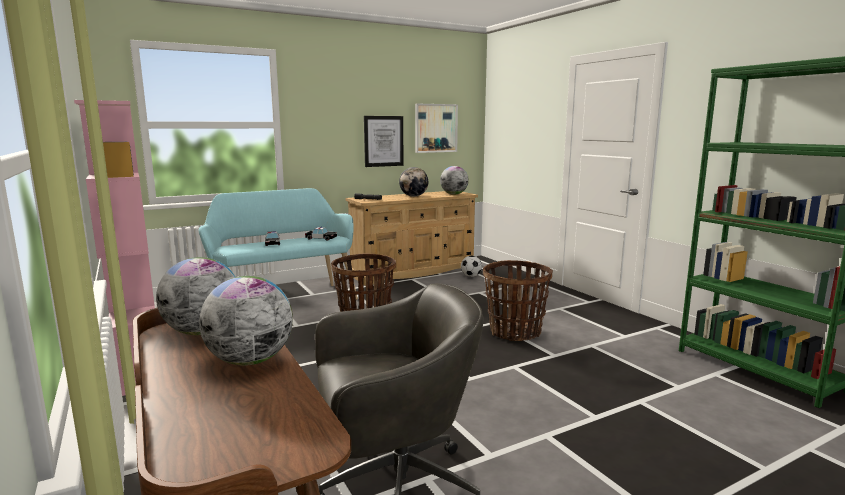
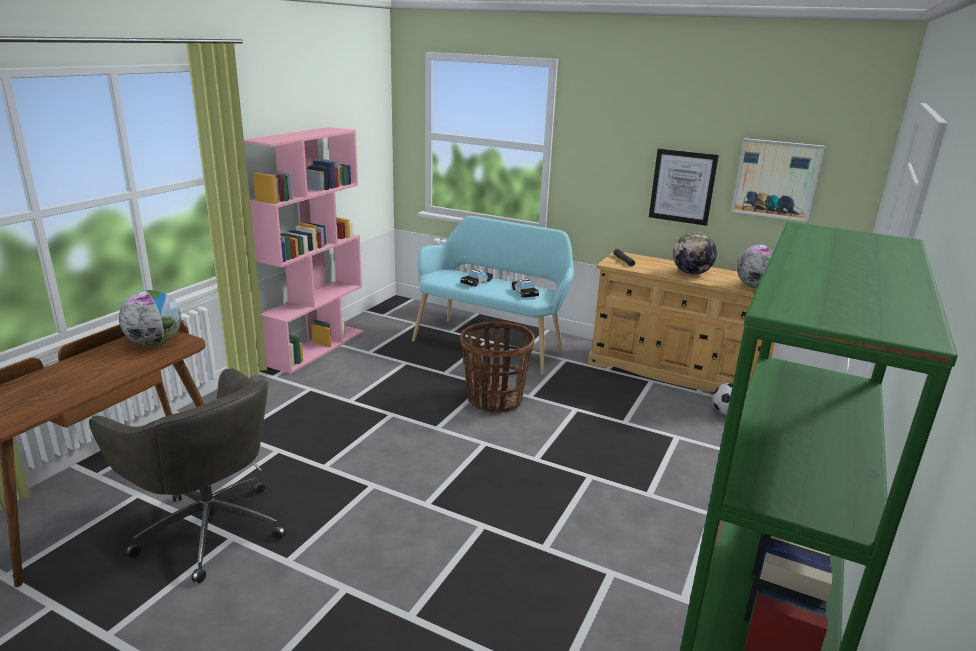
camera: 55 degrees right, 10 degrees up
(250, 360) = (109, 373): globe -> none
(515, 332) = (580, 499): basket -> none

